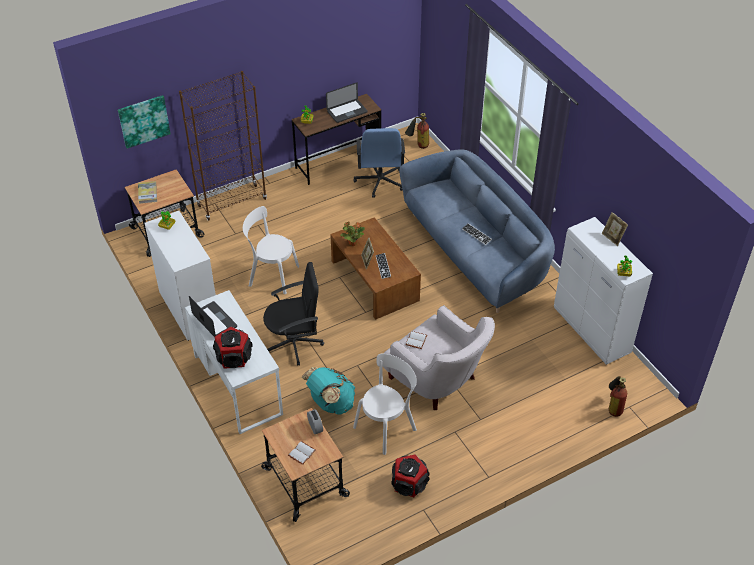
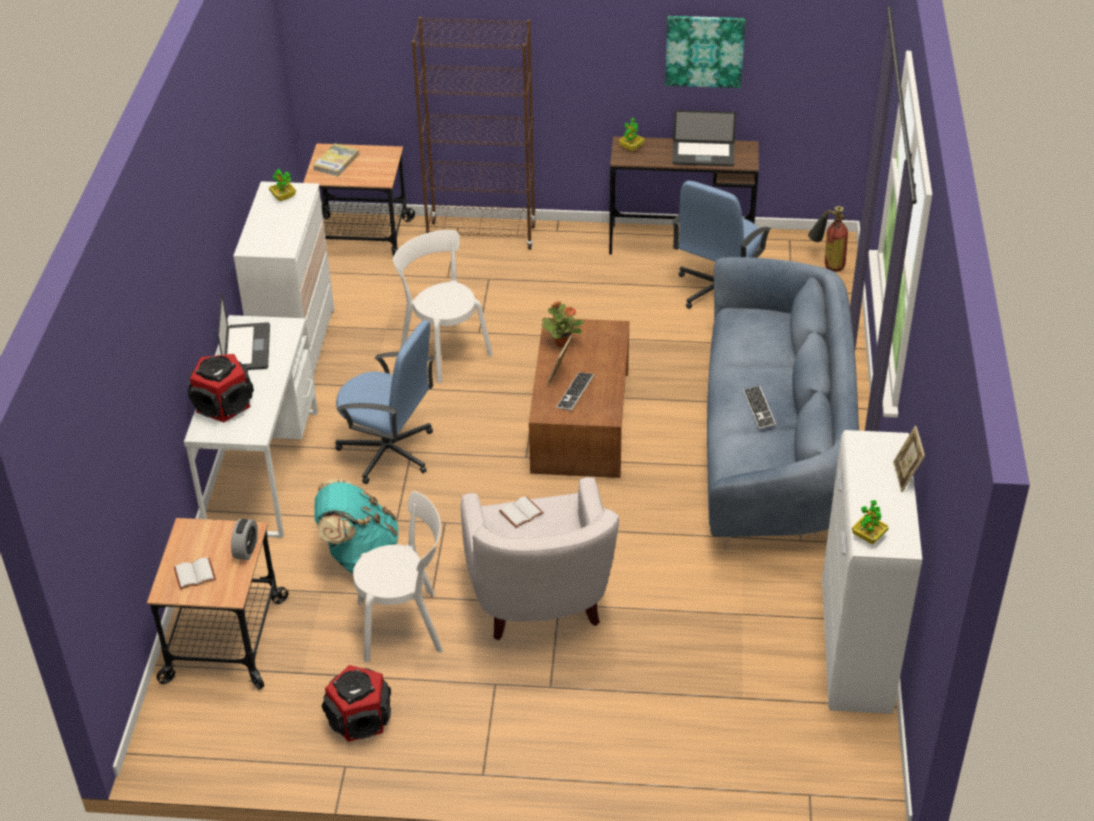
camera: 35 degrees right, 5 degrees down
(144, 121) = (361, 48): picture -> picture (704, 50)
(294, 343) = (388, 452): black office chair -> blue office chair
(613, 407) = (783, 781): fire extinguisher -> none

